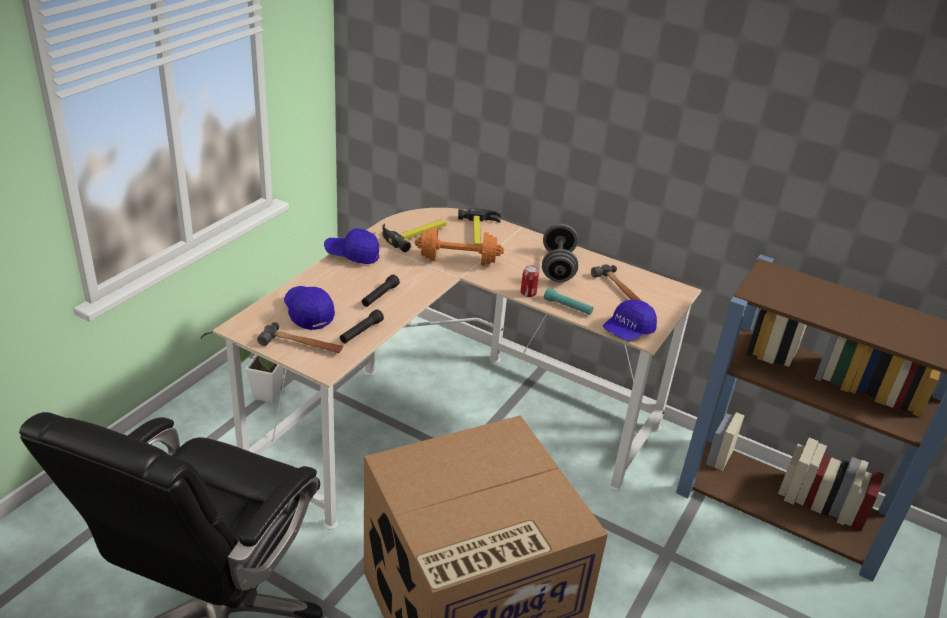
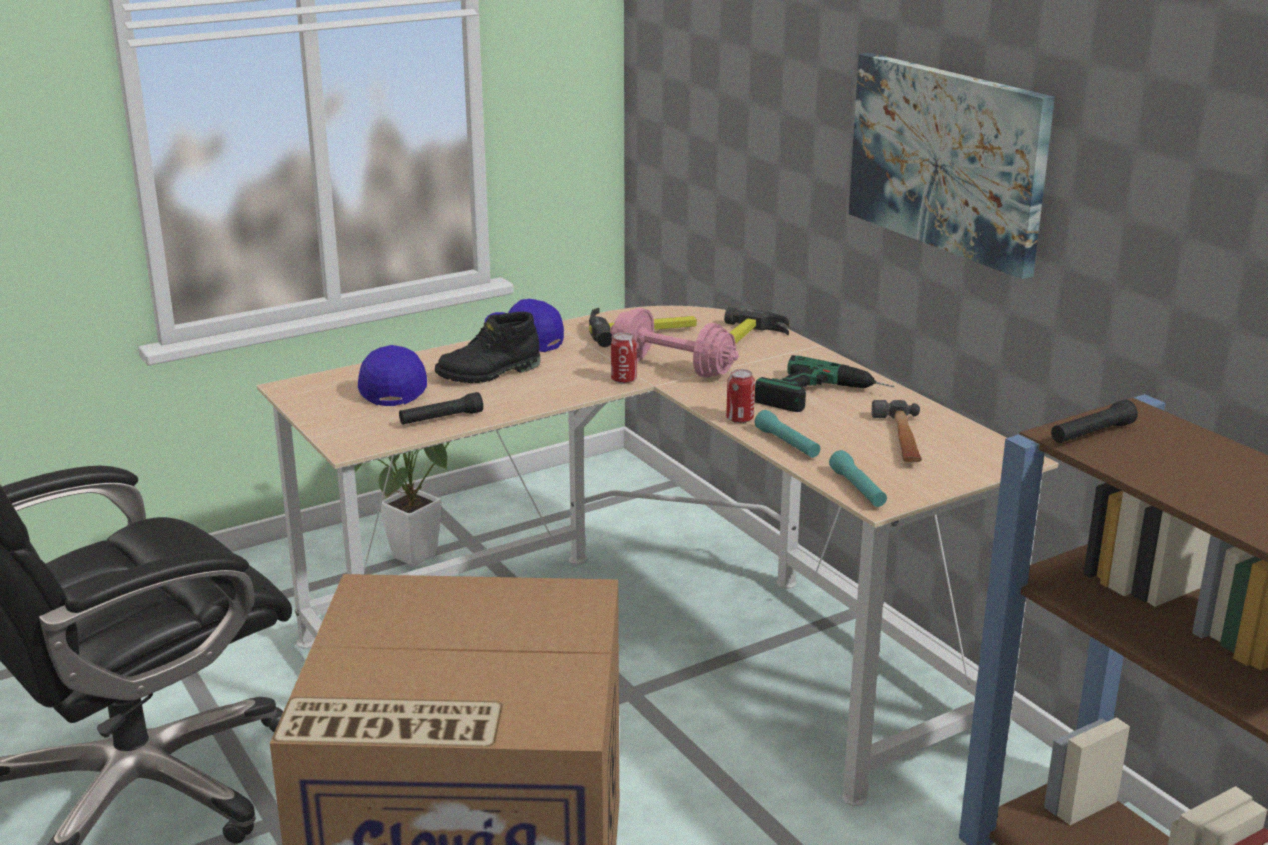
camera: 30 degrees right, 10 degrees down
(302, 345) = (347, 418): hammer -> none
(356, 287) = (489, 373): none -> black boot
(380, 296) = (512, 387): black flashlight -> black flashlight (1091, 434)
(439, 276) = (623, 380): none -> can
(458, 260) = (672, 367): orange dumbbell -> pink dumbbell
(558, 267) = (825, 397): grey dumbbell -> power drill
(624, 125) = (948, 159): none -> picture
(628, 331) = (858, 489): blue cap -> turquoise flashlight

